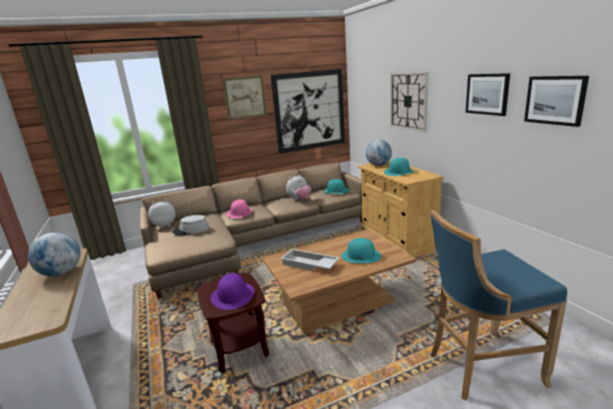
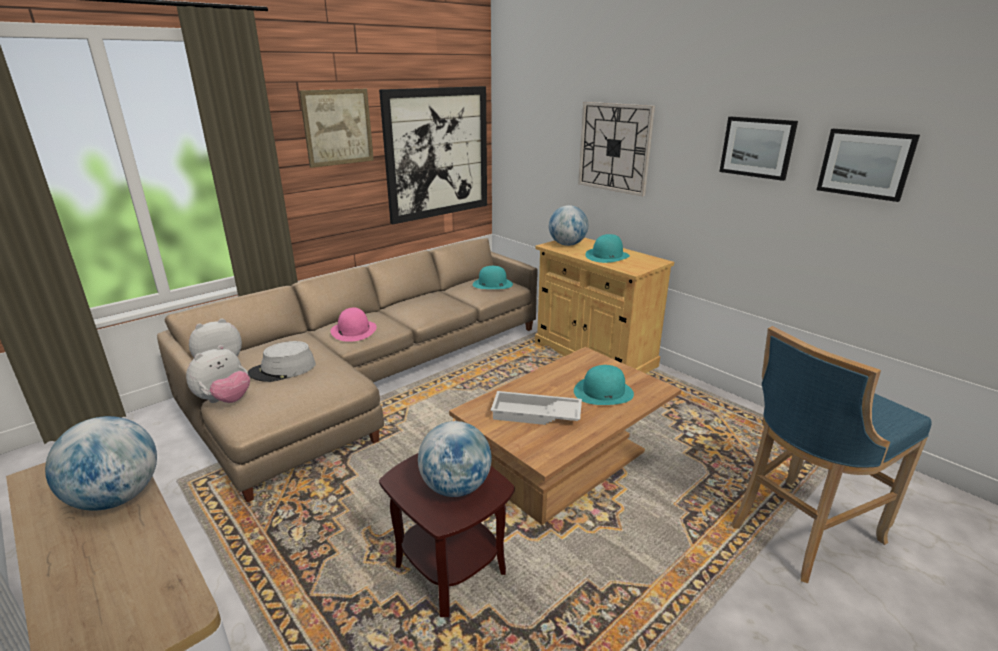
camera: 20 degrees left, 5 degrees up
(233, 295) = (456, 487): purple hat -> globe
(299, 199) = (442, 301): plush toy -> plush toy (225, 400)

